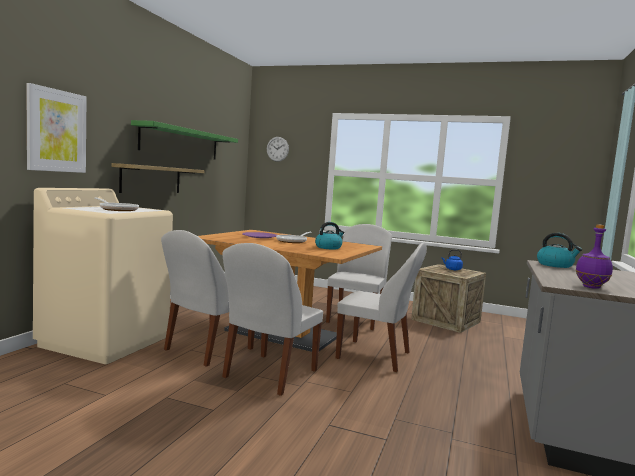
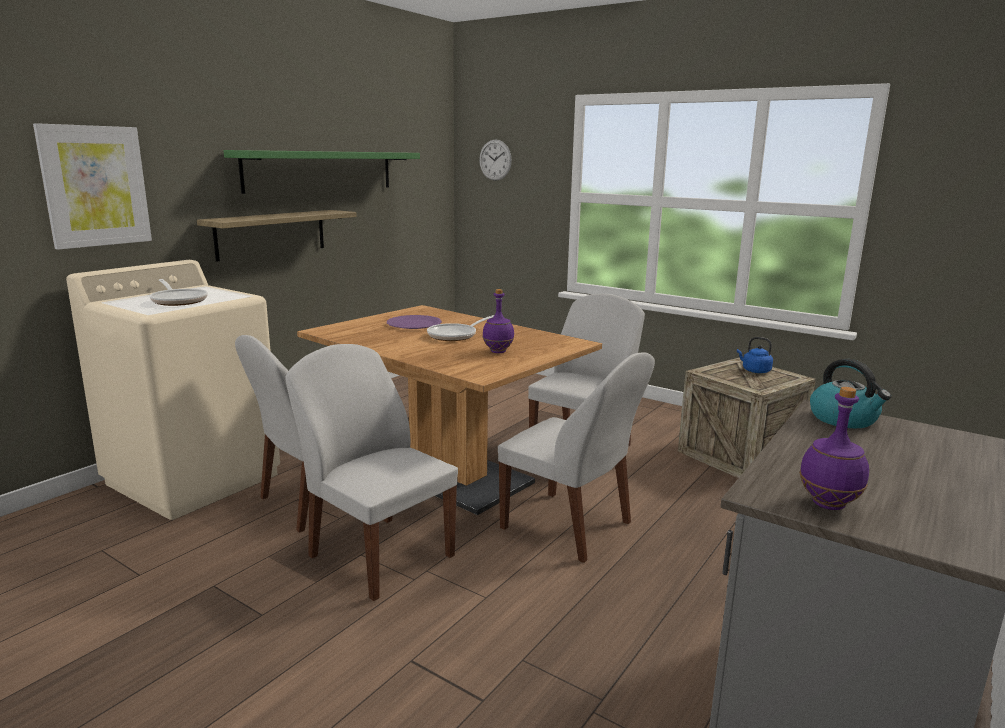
camera: 15 degrees right, 10 degrees up
(269, 375) = (379, 554): white chair -> white chair turned 90 degrees clockwise
(328, 247) = (497, 351): kettle -> purple bottle

